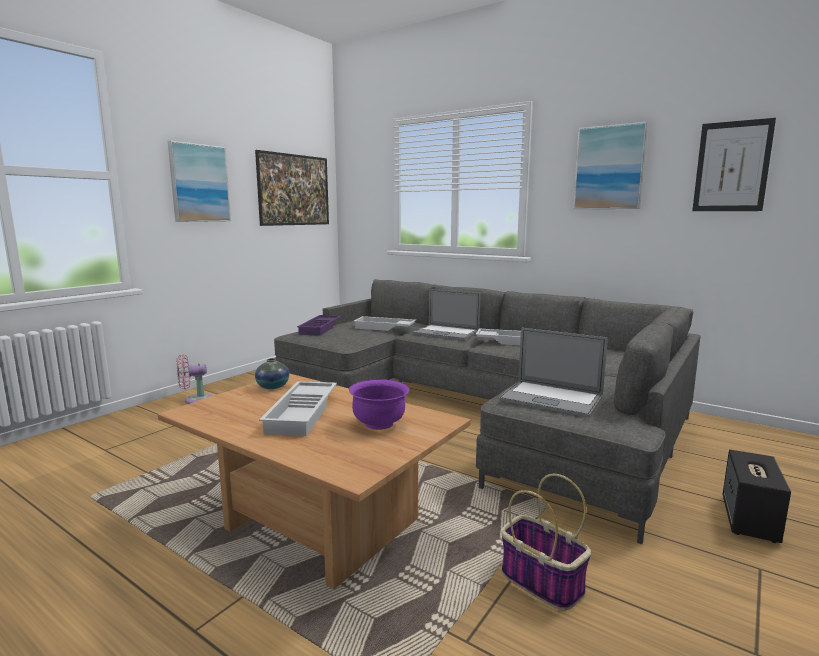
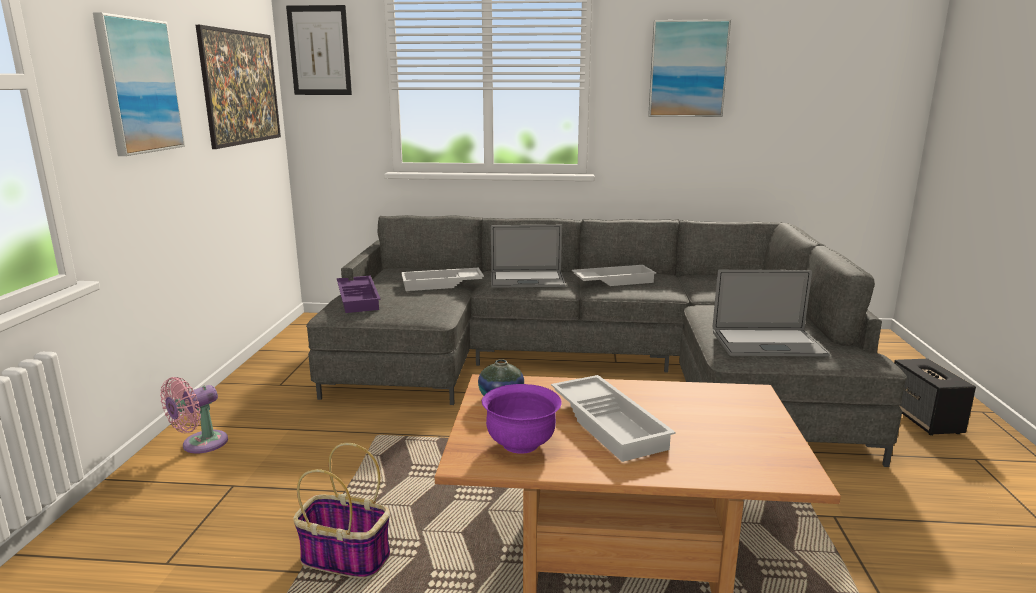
camera: 30 degrees left, 5 degrees up
(379, 424) = (708, 414): purple bowl -> purple bowl (521, 444)
(540, 581) = (867, 529): basket -> basket (343, 558)
(732, 166) = (811, 74): picture -> picture (319, 51)

